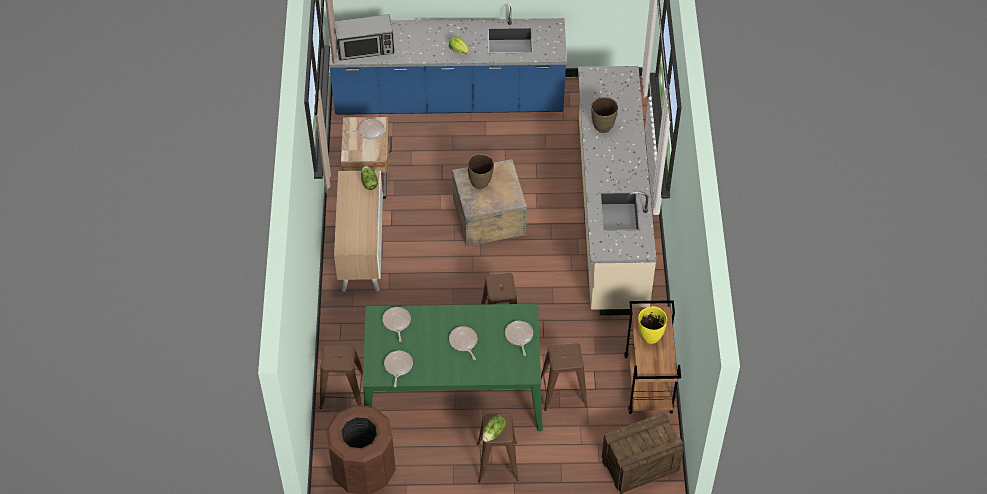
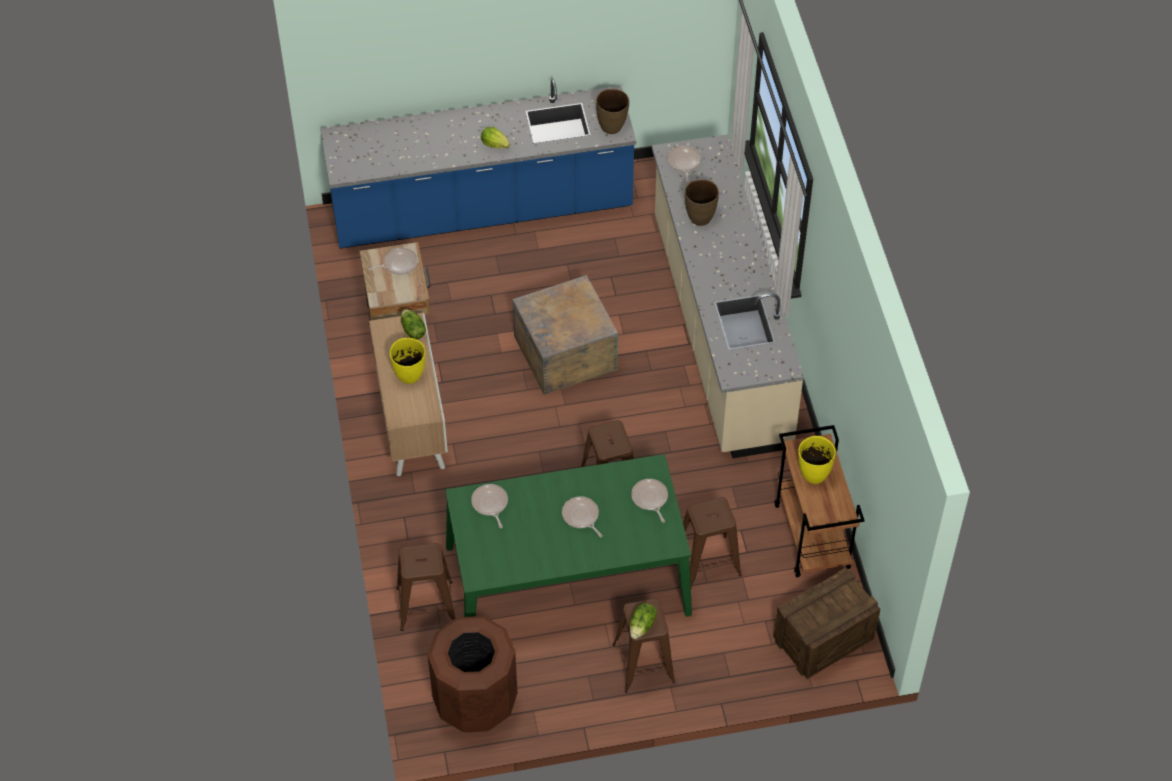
camera: 10 degrees left, 0 degrees up
(359, 217) = (410, 376): none -> yellow vase
(365, 48) = (373, 157): microwave -> none
(398, 366) = (504, 560): frying pan -> frying pan (683, 163)
(480, 183) = (552, 311): brown vase -> brown vase (612, 127)

